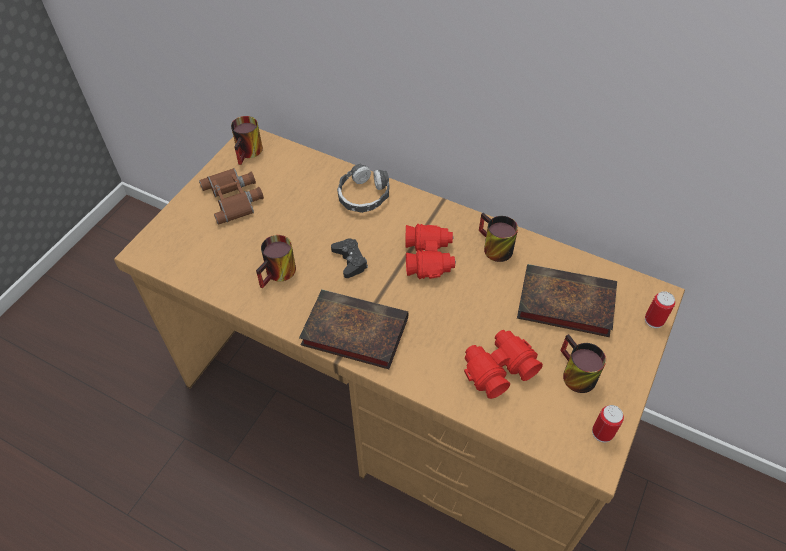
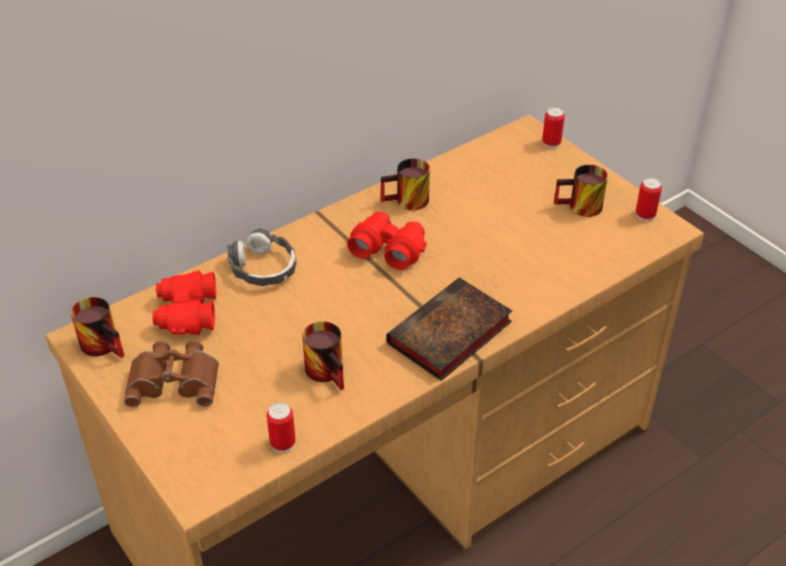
camera: 65 degrees left, 10 degrees down
(201, 276) = (282, 443): none -> can
(350, 261) = (351, 307): black game controller -> none
(498, 368) = (549, 250): red binoculars -> red binoculars (186, 313)
(563, 304) = (502, 185): book -> none

